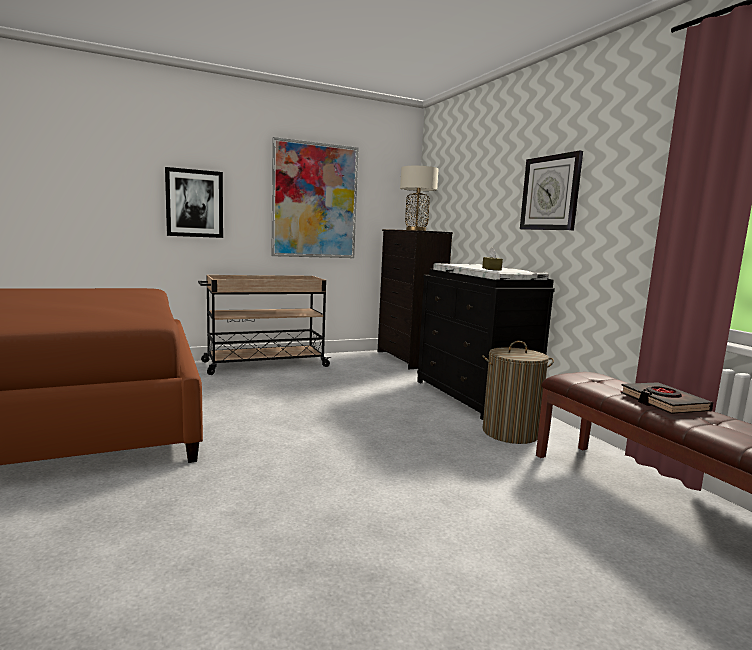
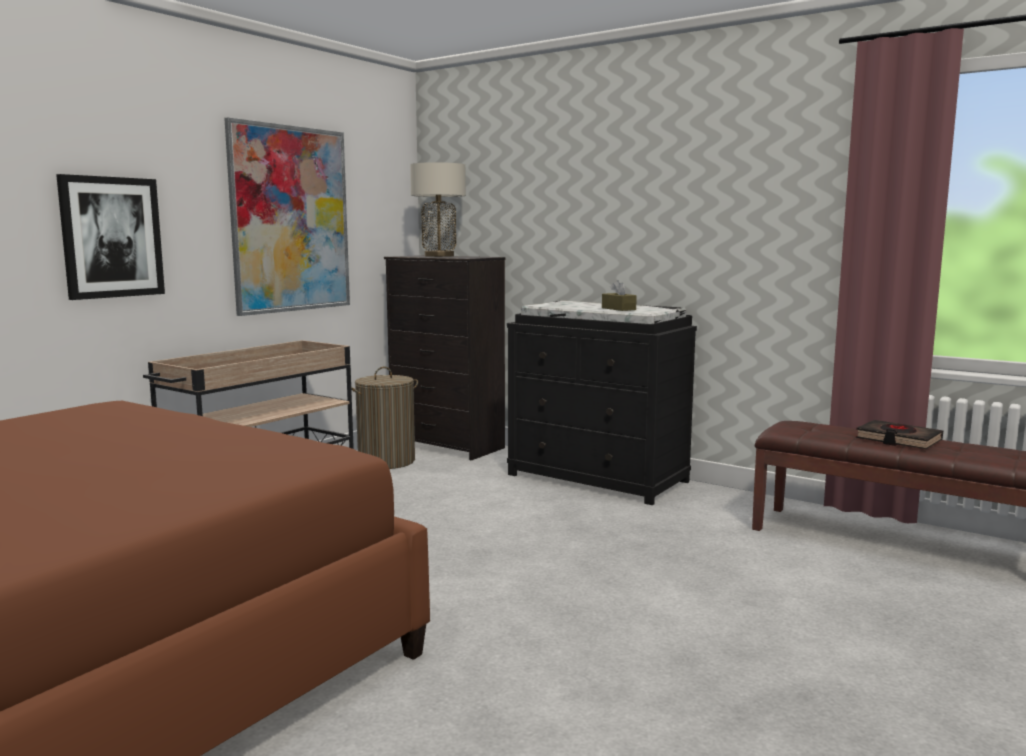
camera: 30 degrees left, 0 degrees up
(510, 432) = (695, 511): laundry basket -> laundry basket (386, 461)
(550, 193) = (674, 208): wall clock -> none

